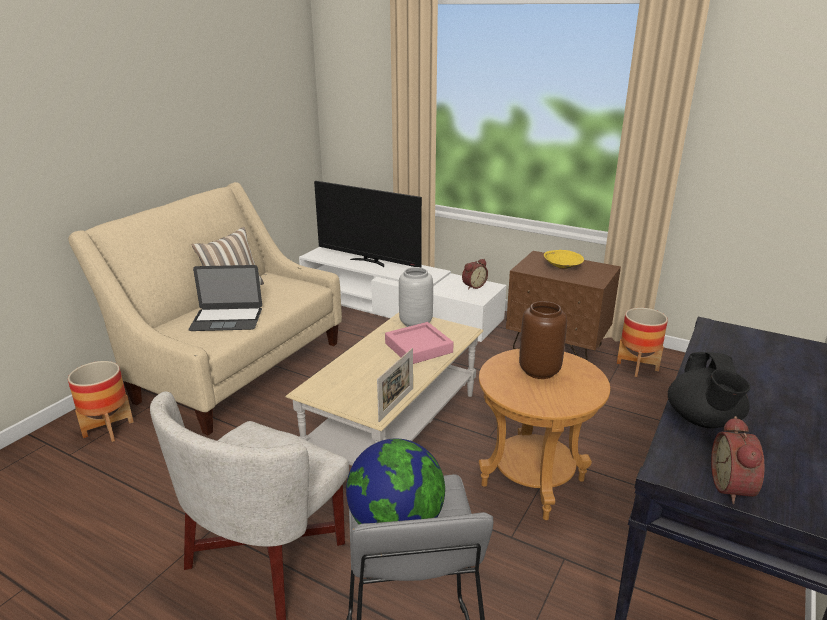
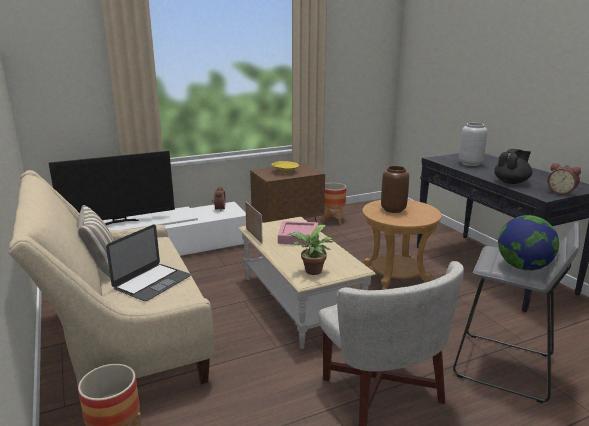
camera: 55 degrees left, 5 degrees down
(336, 386) = (311, 271): none -> potted plant
(396, 404) = (356, 261): picture frame -> picture frame (254, 236)
(415, 323) = (265, 228): grey vase -> grey vase (470, 164)
(703, 420) = (511, 182): black teapot -> black teapot turned 75 degrees counterclockwise

